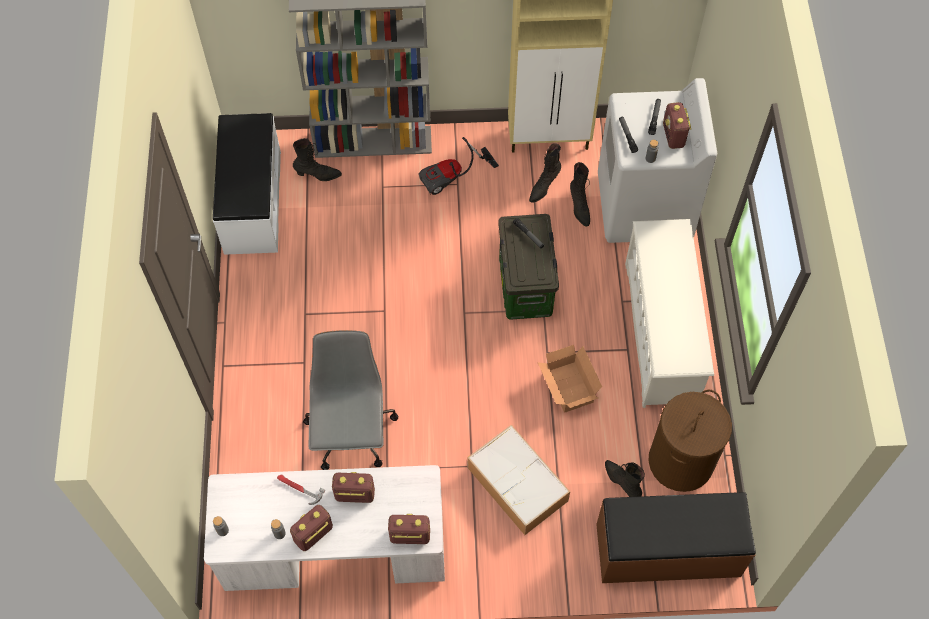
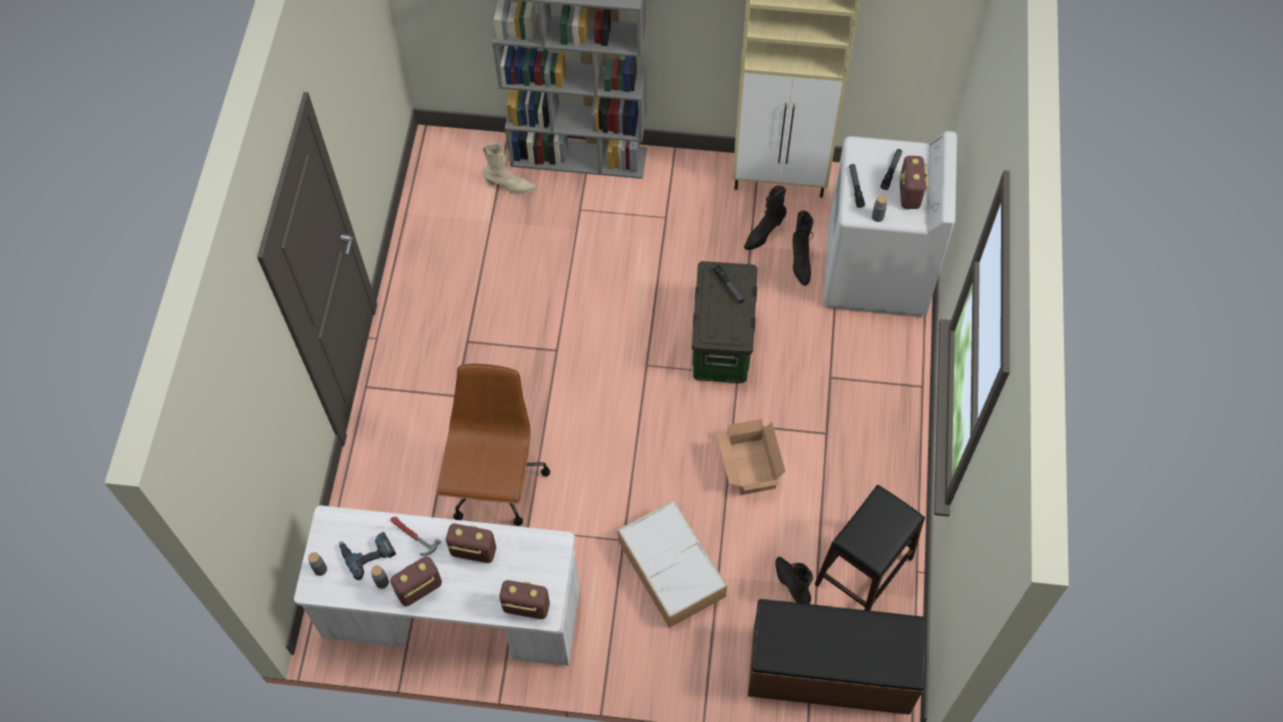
camera: 10 degrees right, 0 degrees up
(252, 202) = (431, 207): white bench -> none
(262, 510) = (367, 553): none -> power drill
(318, 175) = (510, 186): black boot -> beige boot
(352, 433) = (495, 483): grey office chair -> brown office chair
(453, 178) = (662, 210): vacuum cleaner -> none
(661, 332) = (869, 419): white shoe rack -> none
(681, 461) = (864, 571): brown laundry basket -> black stool

